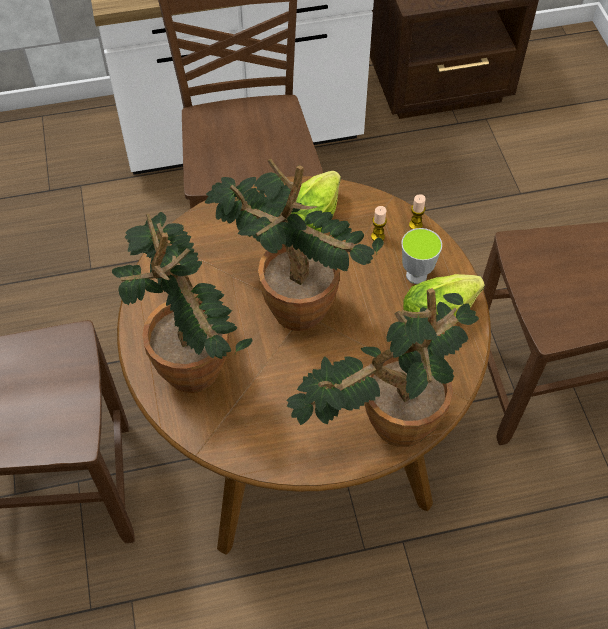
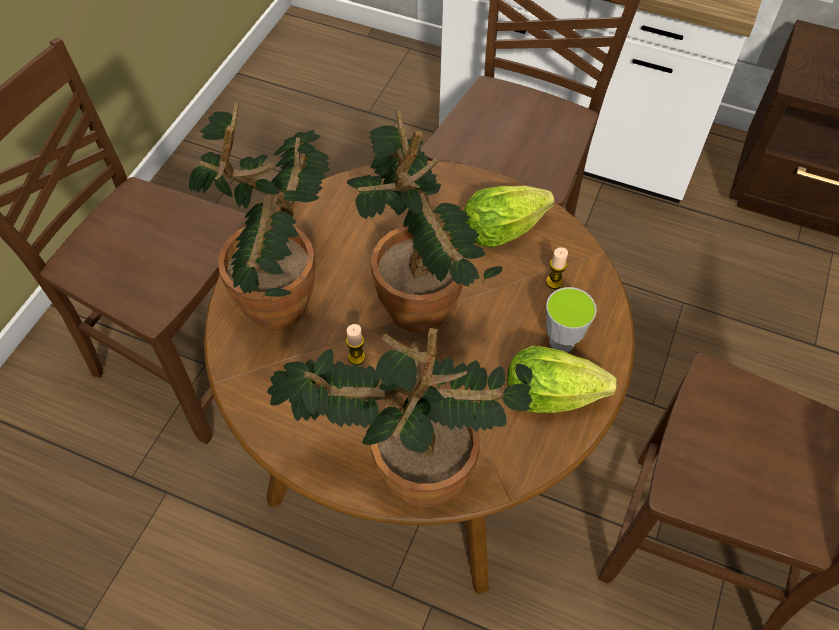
camera: 35 degrees right, 0 degrees up
(415, 225) = (603, 292): candle -> candle (356, 357)

